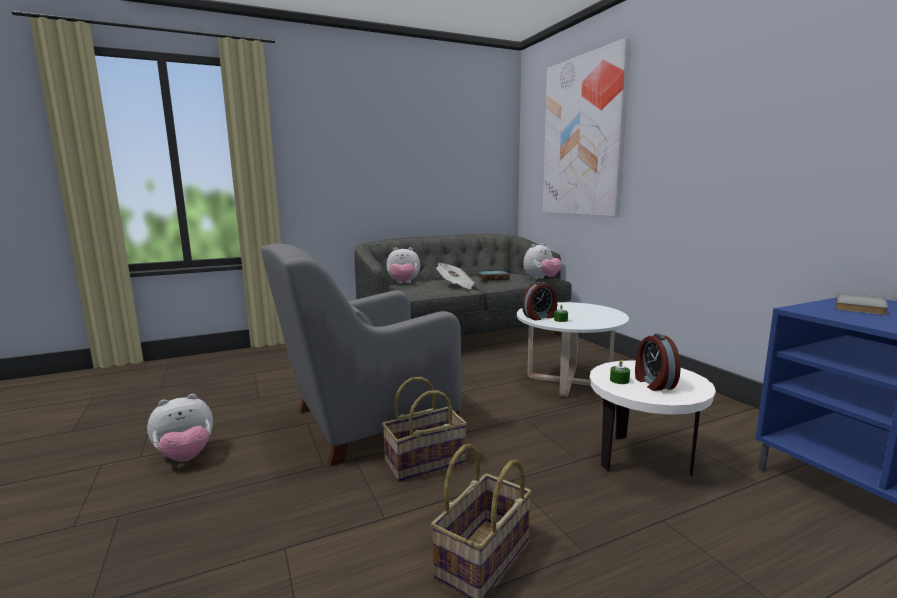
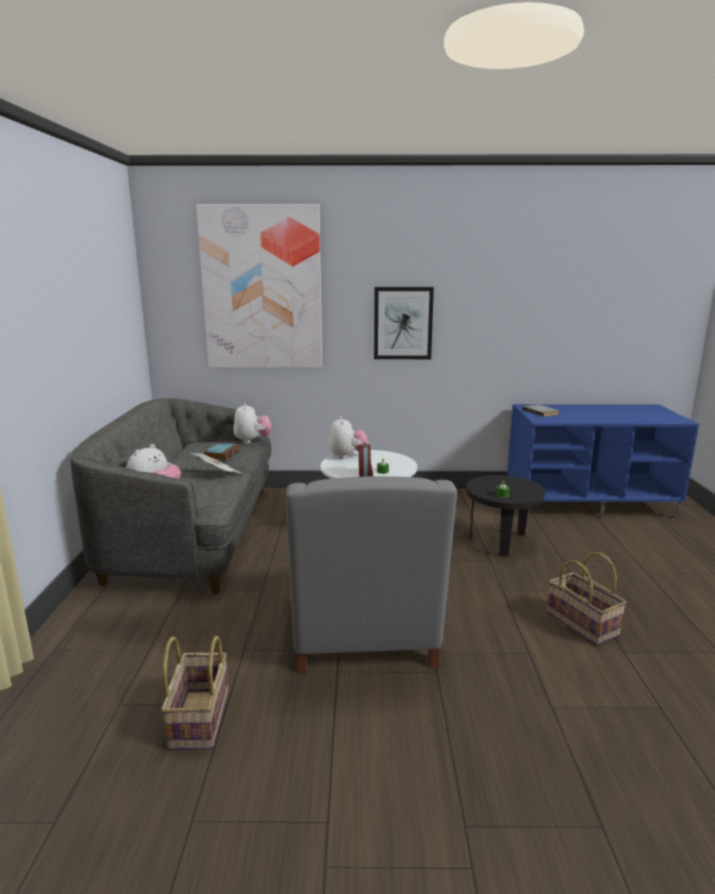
camera: 65 degrees left, 5 degrees up
(186, 457) = (357, 774): plush toy -> plush toy (347, 456)
(425, 461) = (459, 618): basket -> basket (198, 718)
(643, 460) = (501, 541): white side table -> black side table
(653, 383) = (512, 489): alarm clock -> none
(700, 163) = (403, 323): none -> picture

